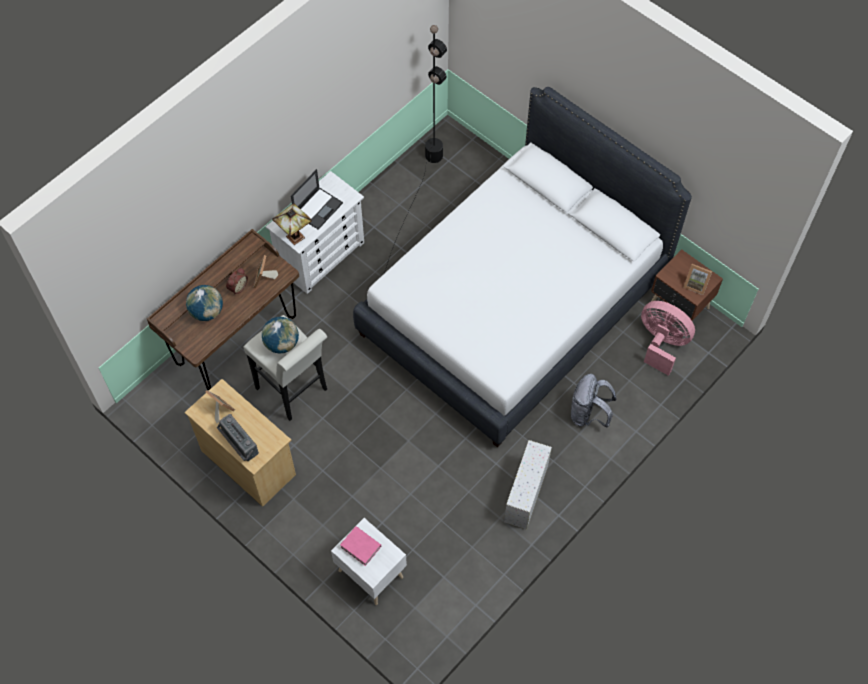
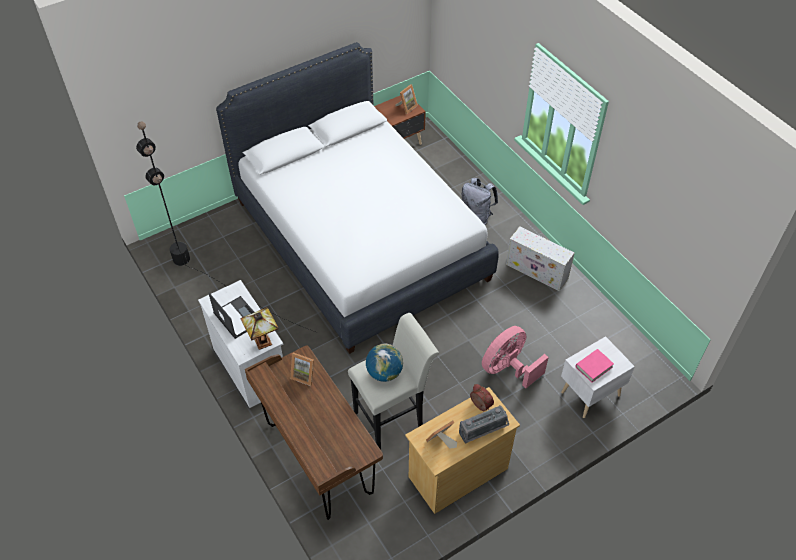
camera: 75 degrees left, 10 degrees down
(207, 312) = (324, 433): globe -> none
(237, 287) = (304, 400): alarm clock -> alarm clock (480, 405)
(661, 343) = (427, 161): pink fan -> pink fan (508, 368)

